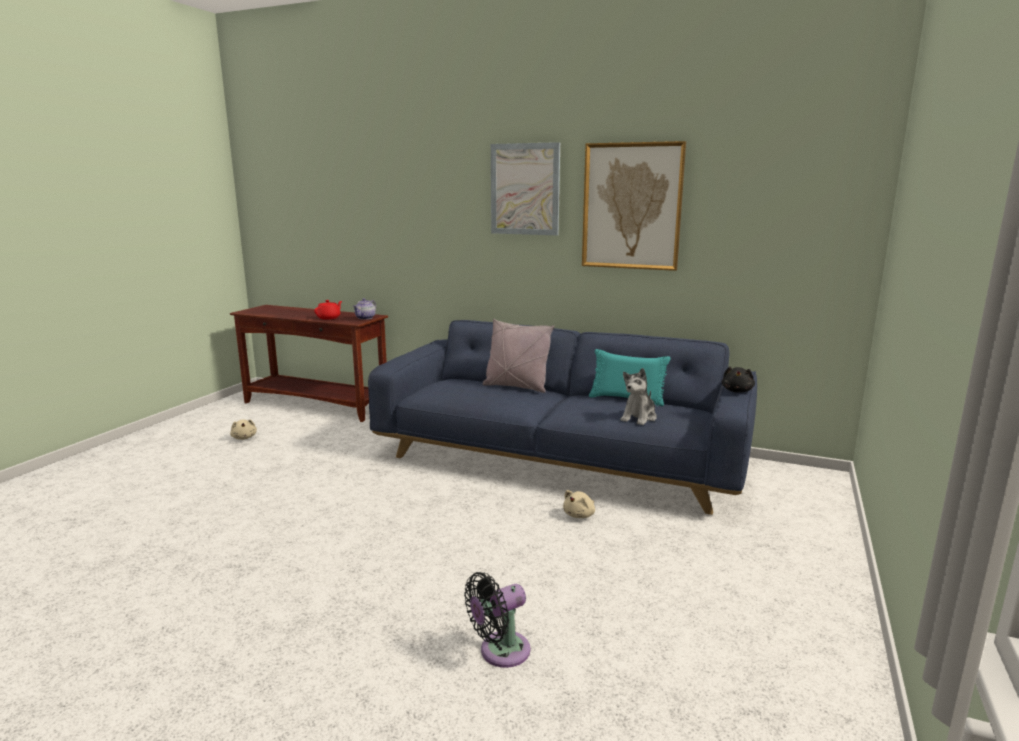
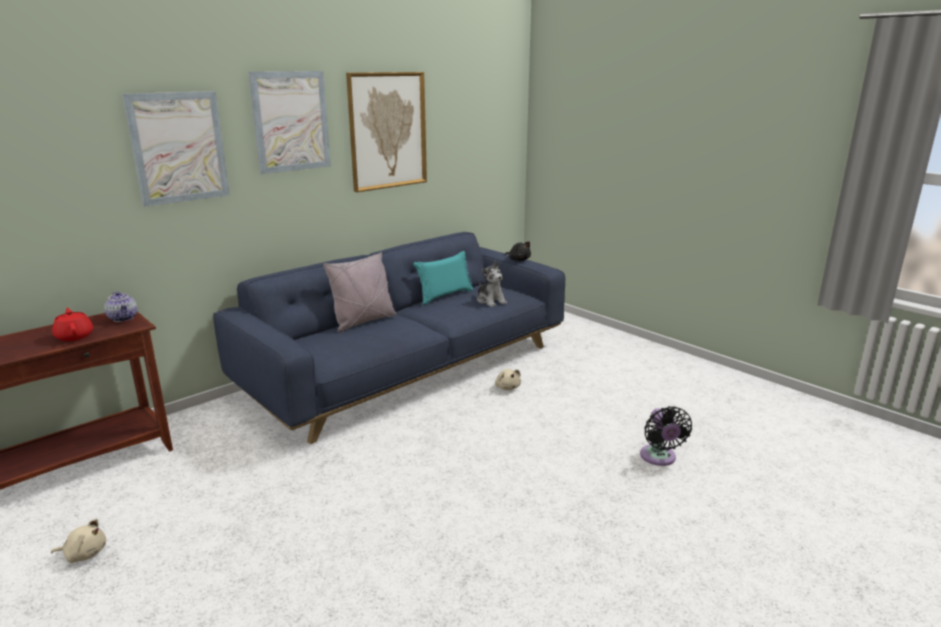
camera: 65 degrees left, 5 degrees up
(433, 203) = (178, 147): none -> picture

